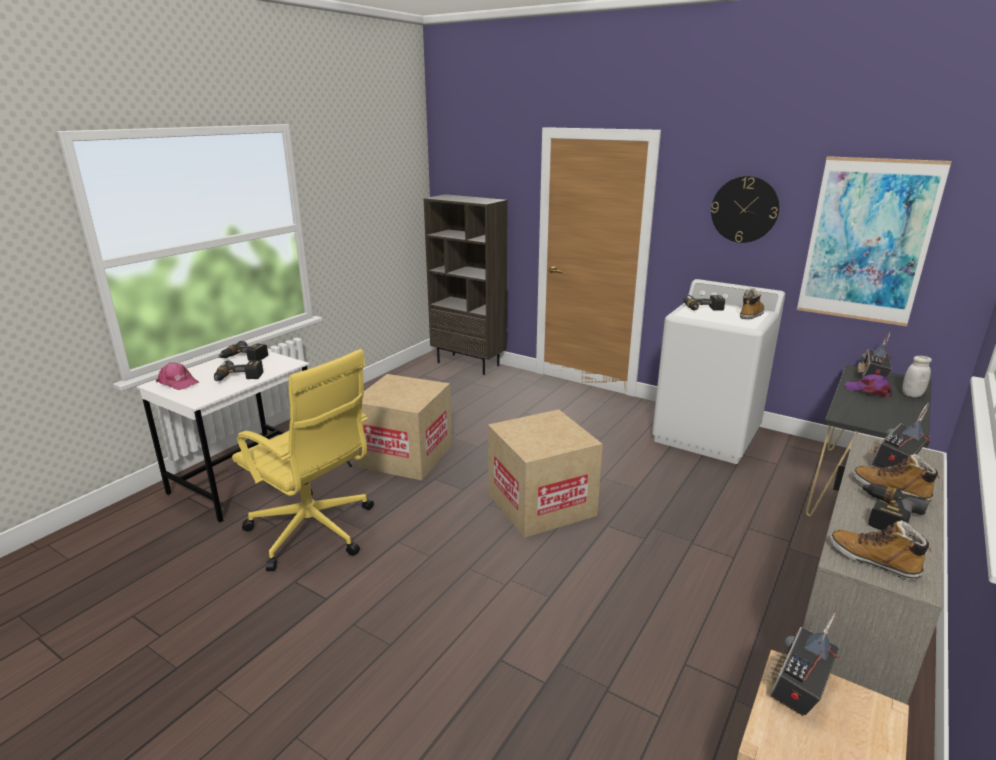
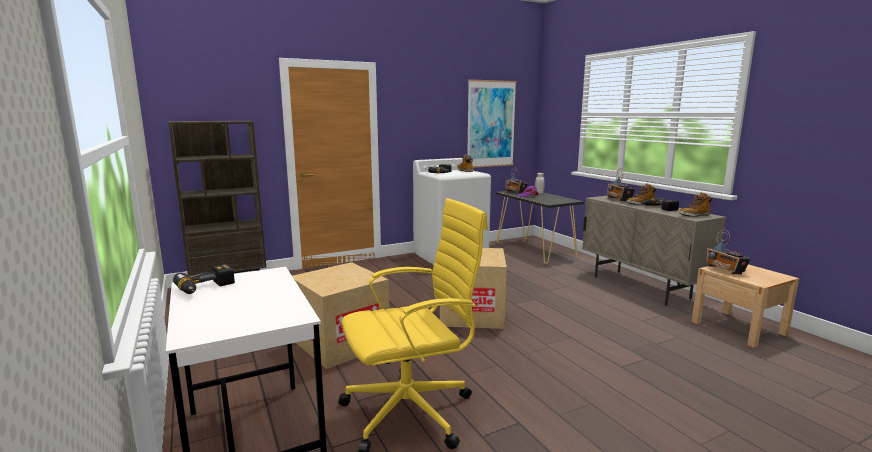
camera: 60 degrees left, 10 degrees down
(178, 382) = (213, 324): pink cap -> none
(238, 378) = (267, 295): power drill -> none
(744, 209) = (432, 112): wall clock -> none

